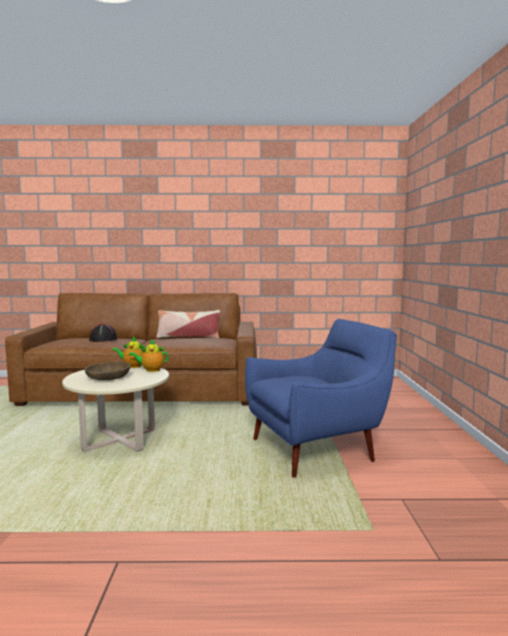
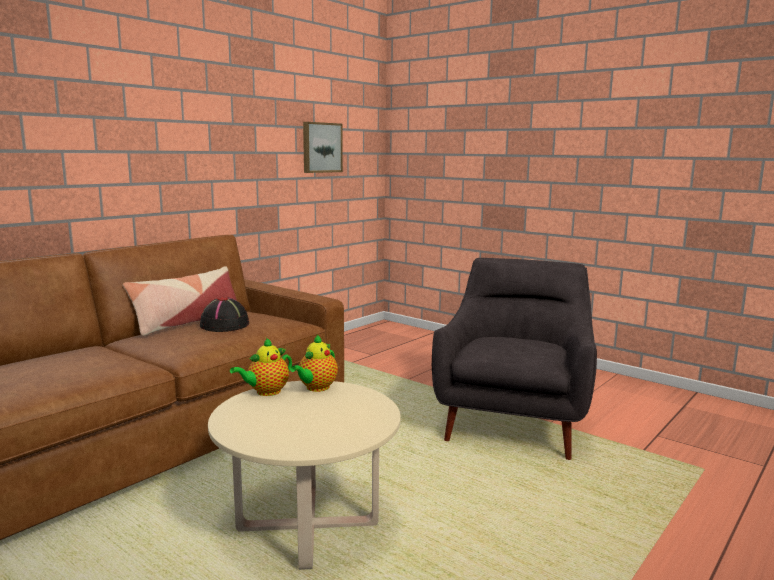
camera: 50 degrees left, 5 degrees up
(103, 339) = (62, 363): black hat -> black hat (225, 325)
(108, 377) = (302, 421): brown bowl -> none
(316, 449) = (513, 423): blue armchair -> grey armchair
(333, 242) = (321, 147): none -> picture

